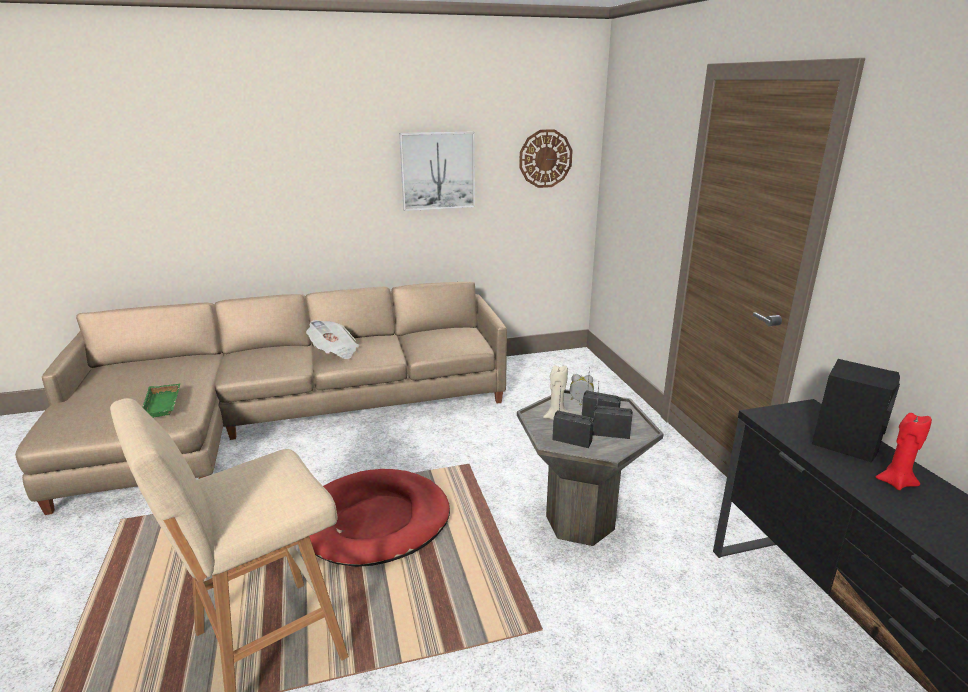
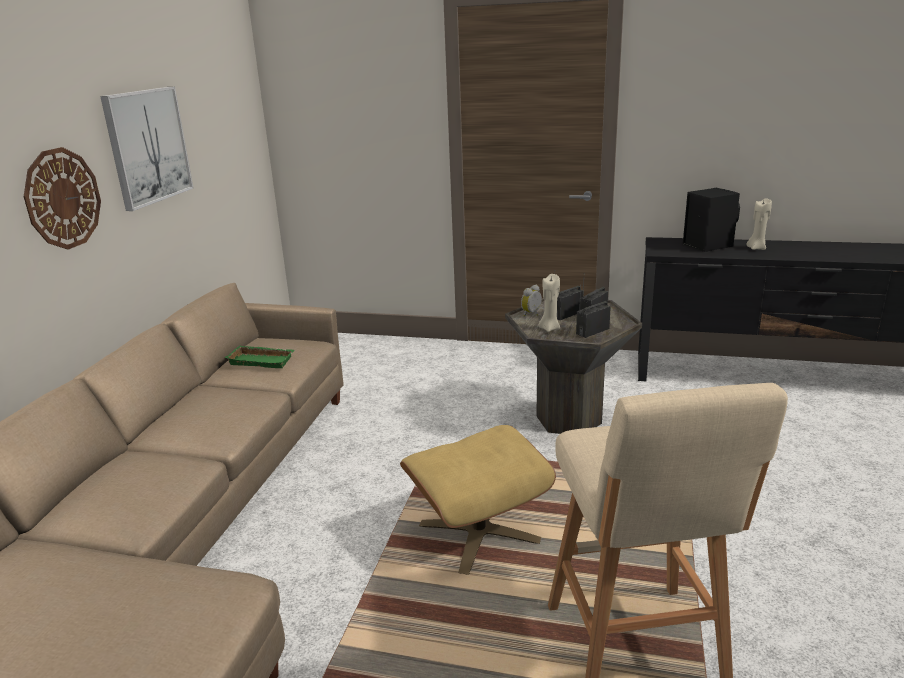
camera: 60 degrees left, 0 degrees up
(163, 405) = (170, 601): green tray -> green tray (263, 360)
(334, 351) = (199, 426): newspaper -> none
(375, 521) = (478, 532): red dog bed -> beige ottoman
(545, 158) = (229, 115): wall clock -> wall clock (62, 198)
(895, 482) = (756, 248): red candle -> beige candle

